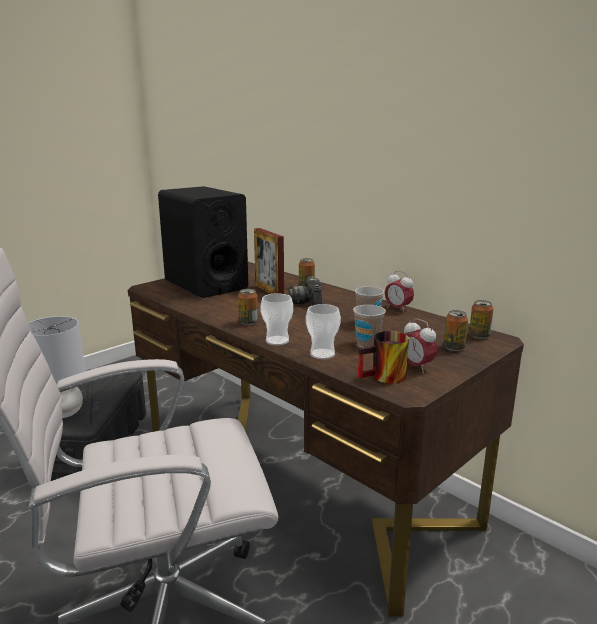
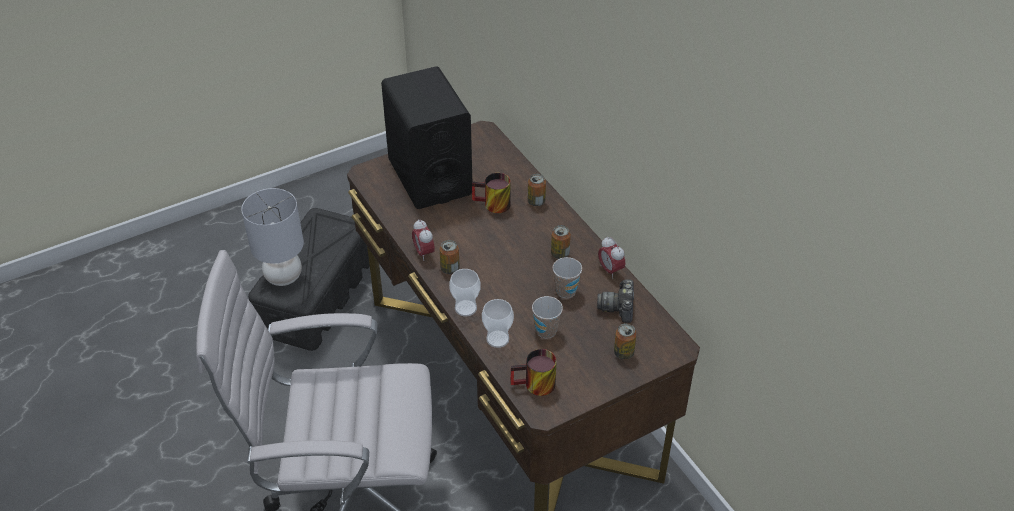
camera: 15 degrees right, 25 degrees up
(269, 291) = (492, 205): picture frame -> mug
(307, 302) = (523, 238): camera -> camera (618, 307)
(416, 367) = (571, 376): alarm clock -> alarm clock (424, 253)
(479, 336) = (661, 337): can -> can (560, 254)

